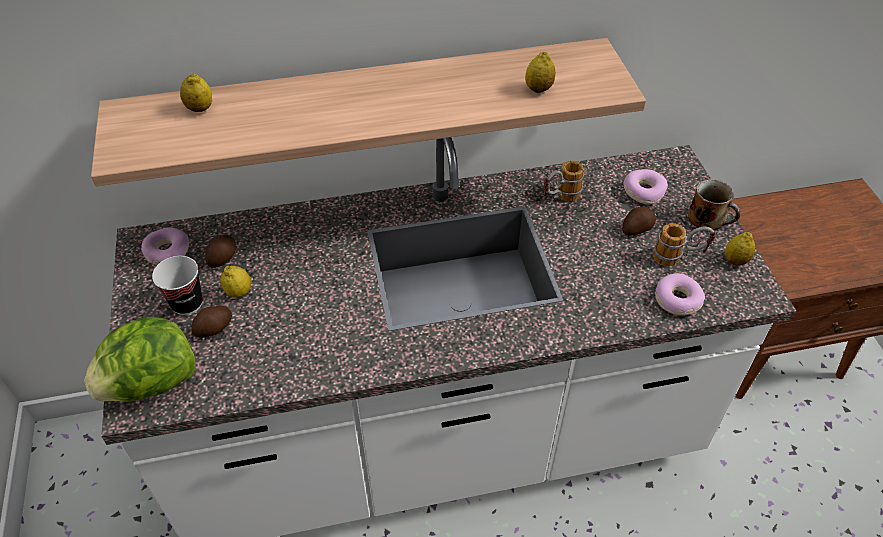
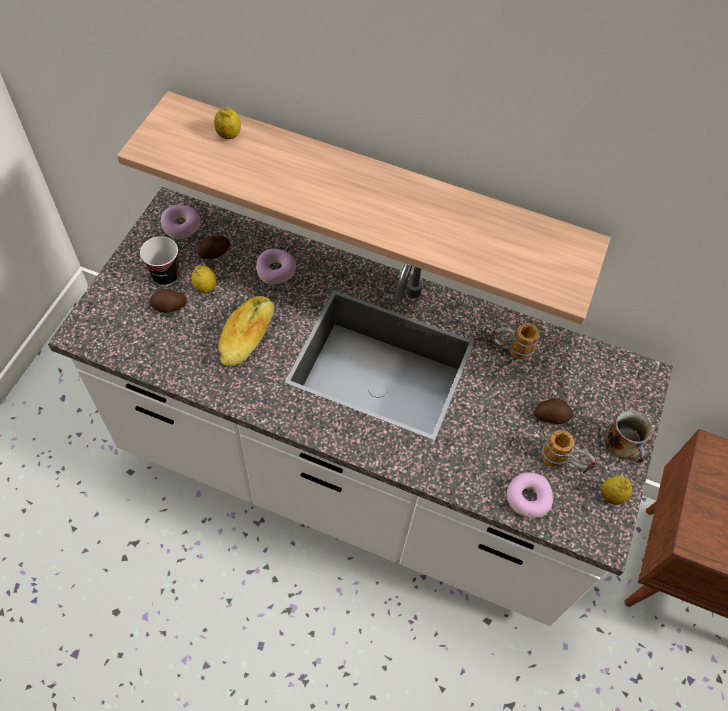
camera: 30 degrees right, 10 degrees up
(152, 383) = (102, 324): lettuce -> none
(318, 311) = (247, 336): none -> bread
(538, 89) = (501, 257): lemon -> none
(643, 191) = (588, 386): donut -> donut (276, 270)

